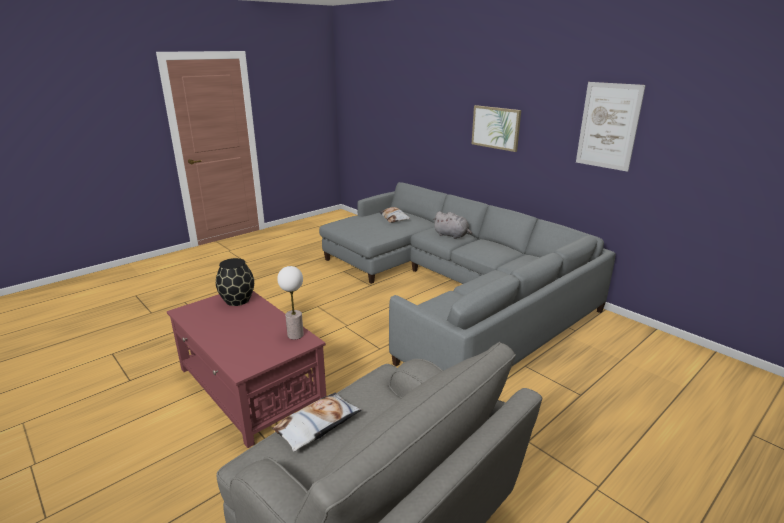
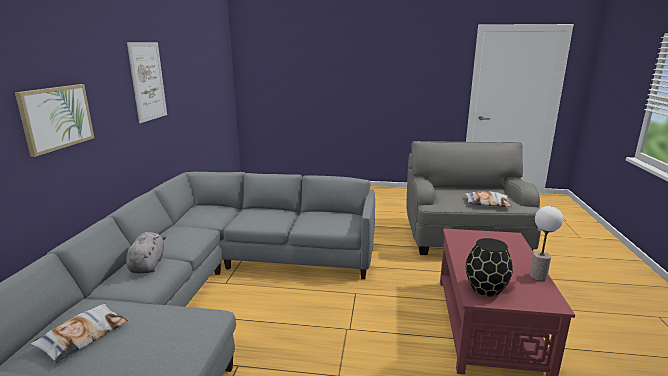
camera: 130 degrees left, 5 degrees down
(295, 335) = (459, 239): table lamp -> table lamp (538, 276)

